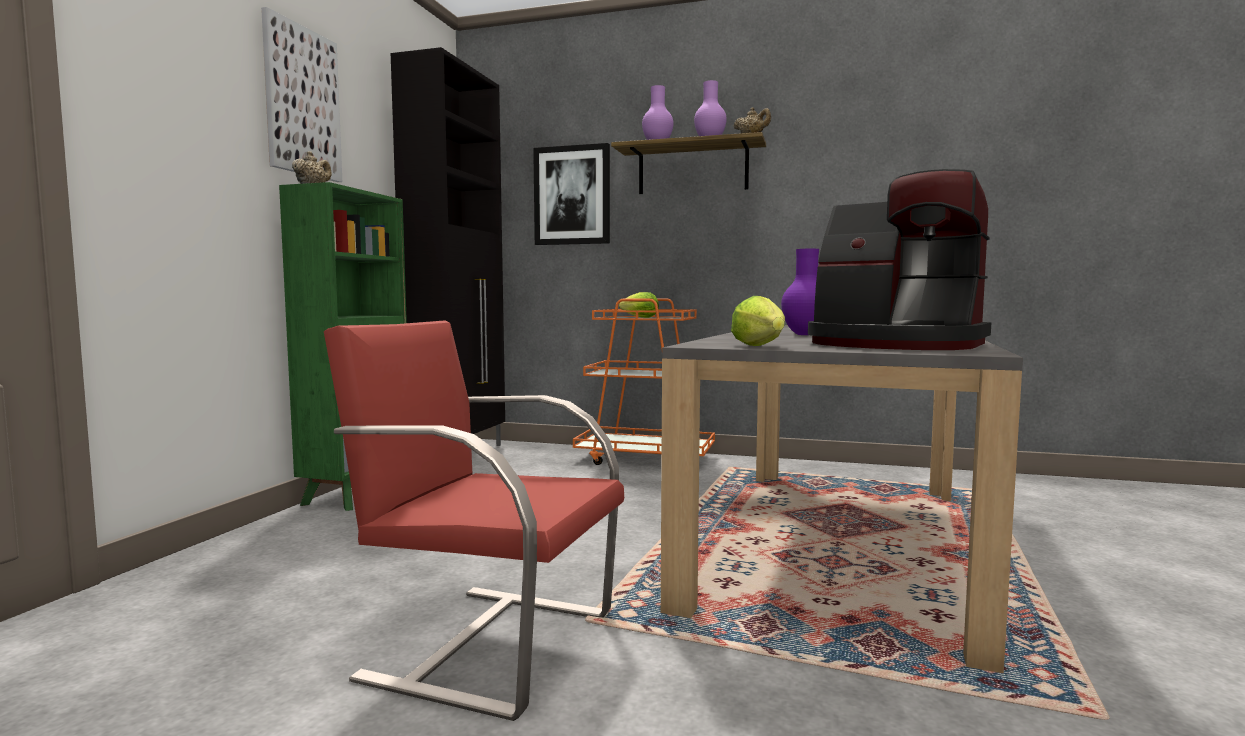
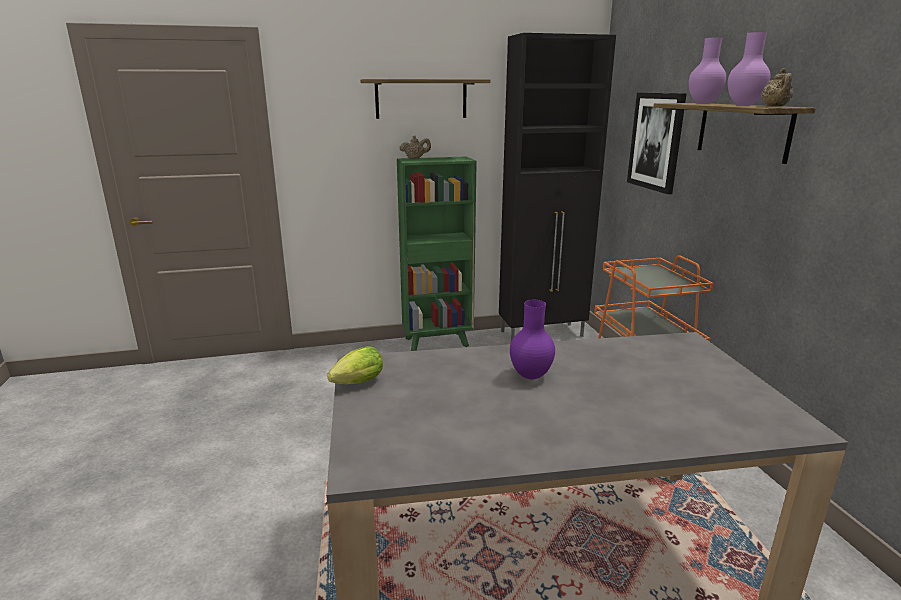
camera: 60 degrees right, 15 degrees up
(302, 101) = (421, 99): picture -> shelf
(488, 643) = (289, 460): red chair -> none
(638, 317) = (646, 277): lettuce -> none
(895, 344) = (426, 429): coffee machine -> none

